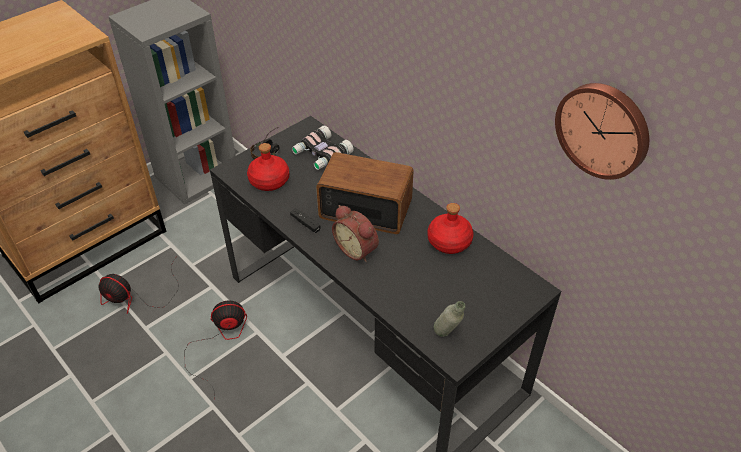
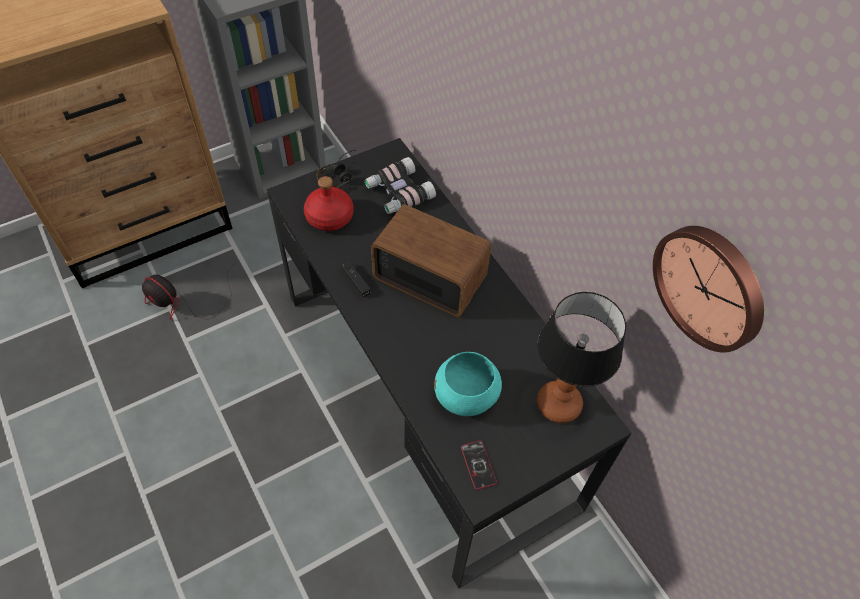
camera: 10 degrees right, 10 degrees up
(220, 341) = (259, 373): fan -> none
(357, 249) = (406, 327): alarm clock -> none
(422, 290) = (466, 396): none -> turquoise bowl
(447, 337) = (478, 465): grey bottle -> phone
(449, 241) = (515, 338): red bottle -> none
(497, 282) = (558, 405): none -> table lamp

